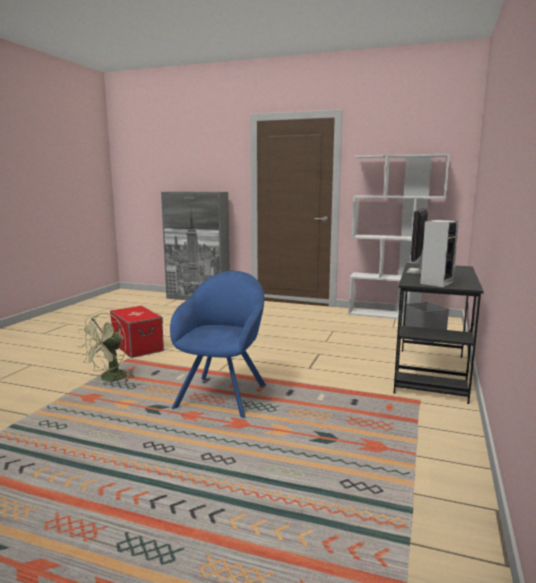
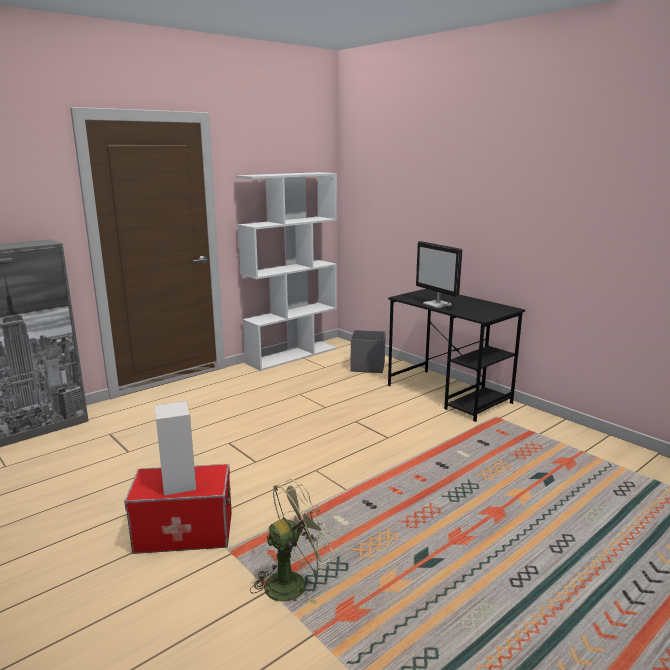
camera: 60 degrees left, 5 degrees up
(110, 379) = (293, 582): green fan -> green fan turned 90 degrees counterclockwise
(223, 394) = (416, 503): blue armchair -> none
(436, 283) = (487, 311): speaker -> speaker (177, 483)

